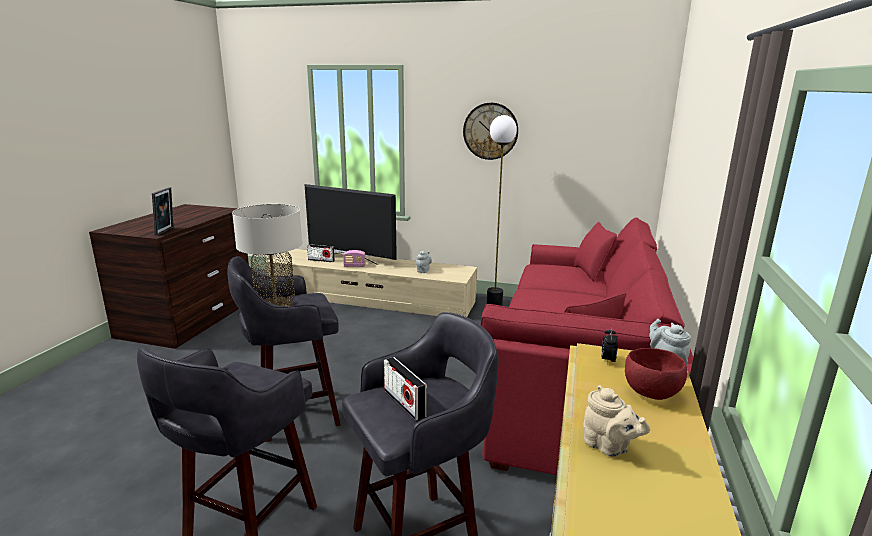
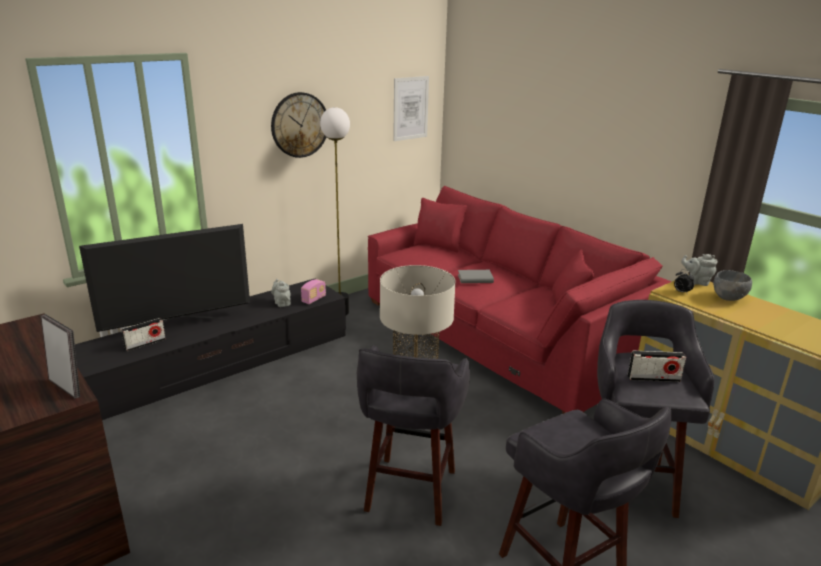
camera: 55 degrees left, 5 degrees up
(354, 266) = (203, 331): radio -> radio (314, 299)
(371, 297) = (216, 362): beige tv stand -> black tv stand
(550, 300) = (475, 279): none -> grey book
(609, 447) = (779, 329): beige teapot -> none
(621, 131) = (410, 108): none -> picture
(652, 394) = (729, 298): red bowl -> grey bowl

